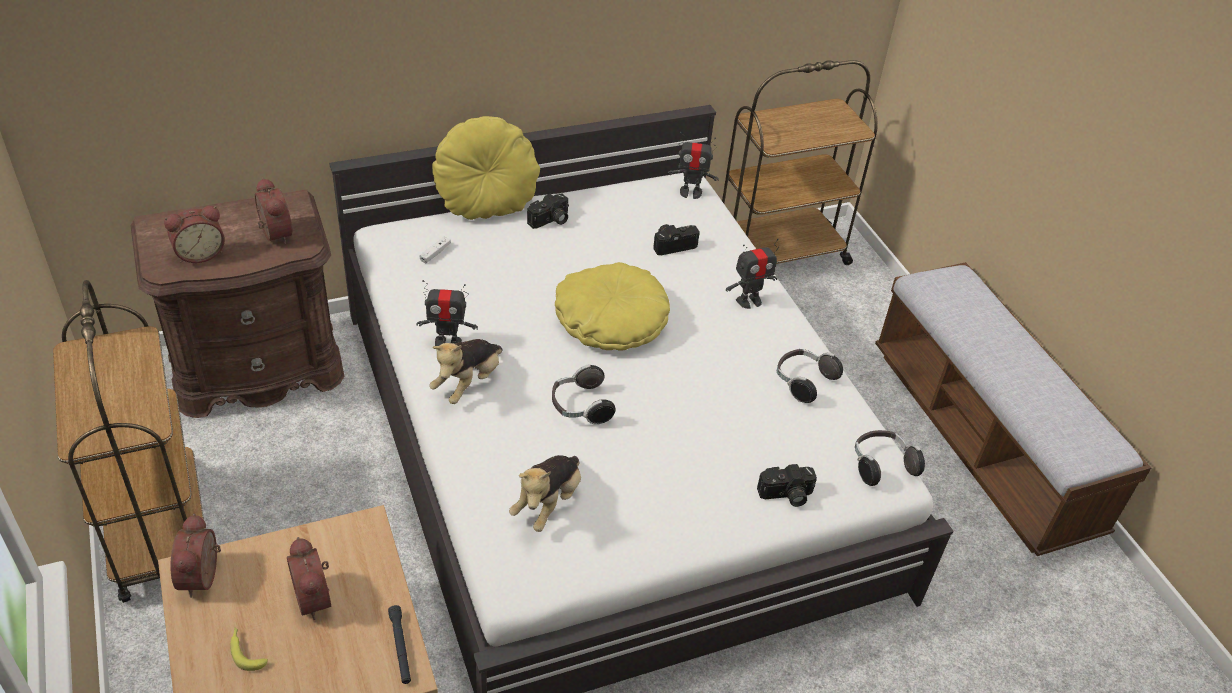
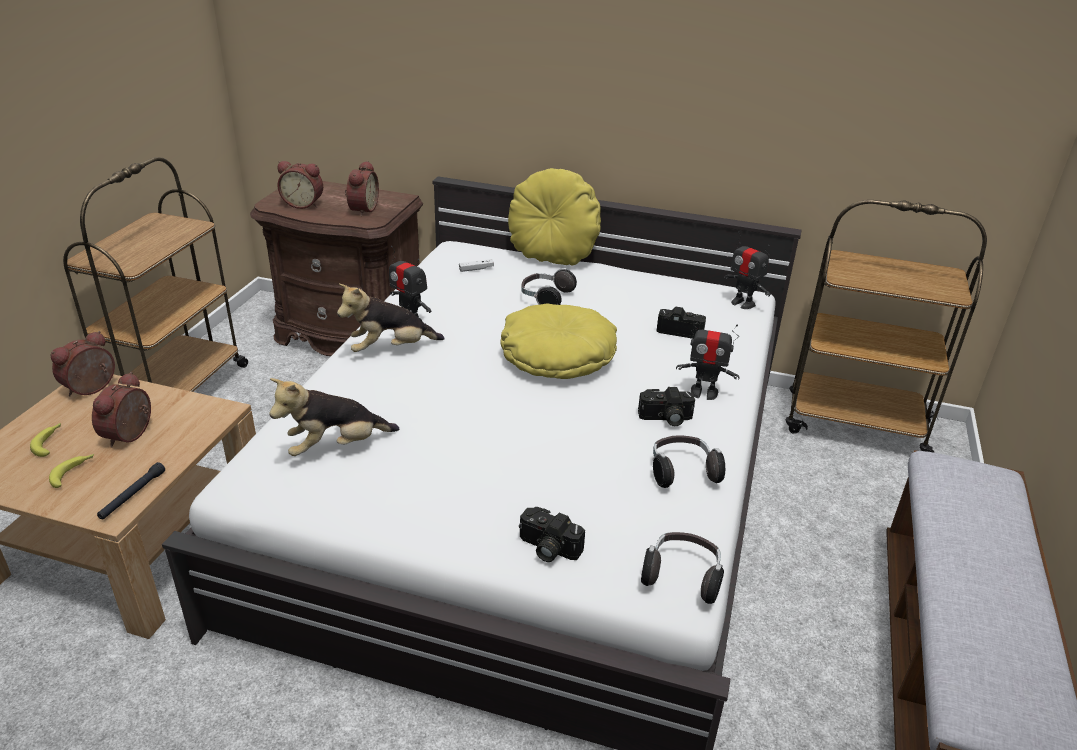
camera: 40 degrees right, 10 degrees down
(315, 663) = (73, 473): none -> banana
(550, 221) = (591, 280): camera -> camera (665, 419)
(580, 406) = (451, 398): headphones -> headphones (545, 298)

